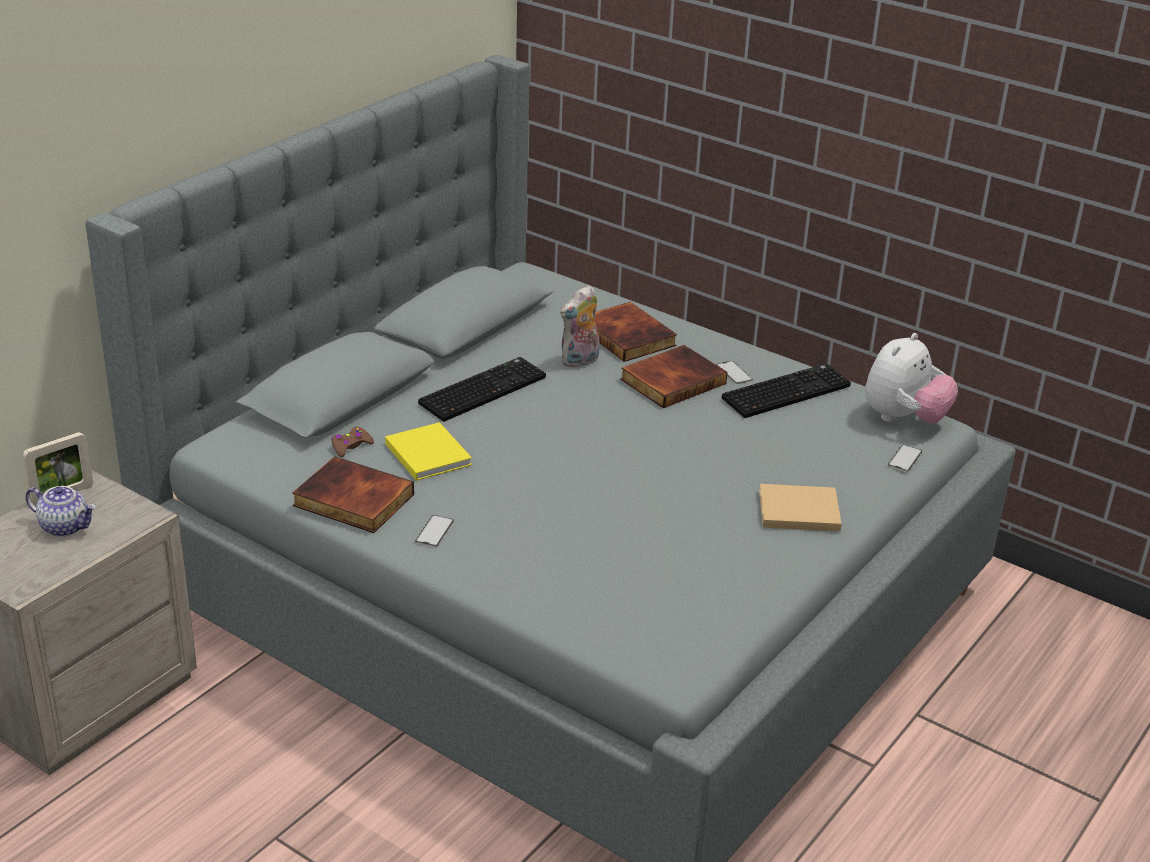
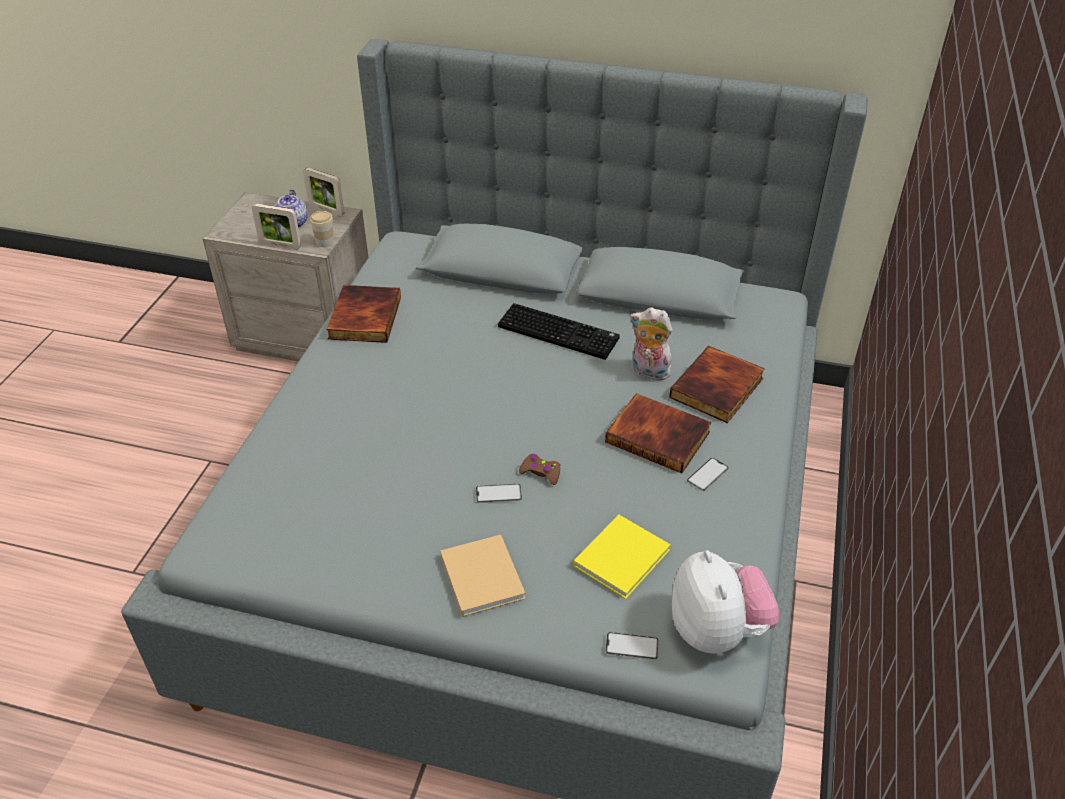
camera: 70 degrees right, 10 degrees up
(110, 545) = (280, 245): none -> picture frame
(140, 509) = (325, 242): none -> cup
(351, 446) = (434, 295): brown game controller -> brown game controller (541, 472)
(427, 453) = (446, 331): yellow book -> yellow book (623, 556)
(434, 531) = (342, 366): phone -> phone (498, 493)
(786, 391) = (700, 520): keyboard -> none
(903, 419) = (717, 631): plush toy -> plush toy turned 120 degrees counterclockwise

